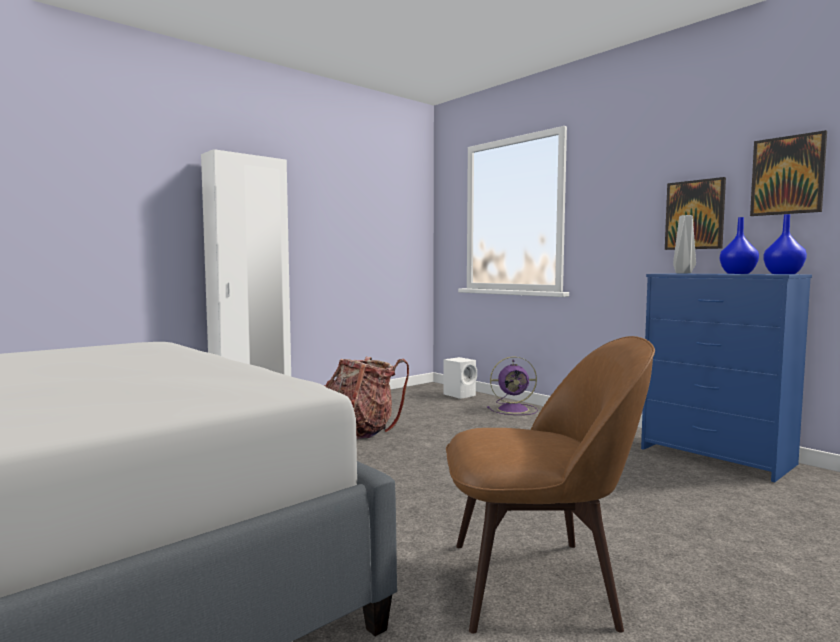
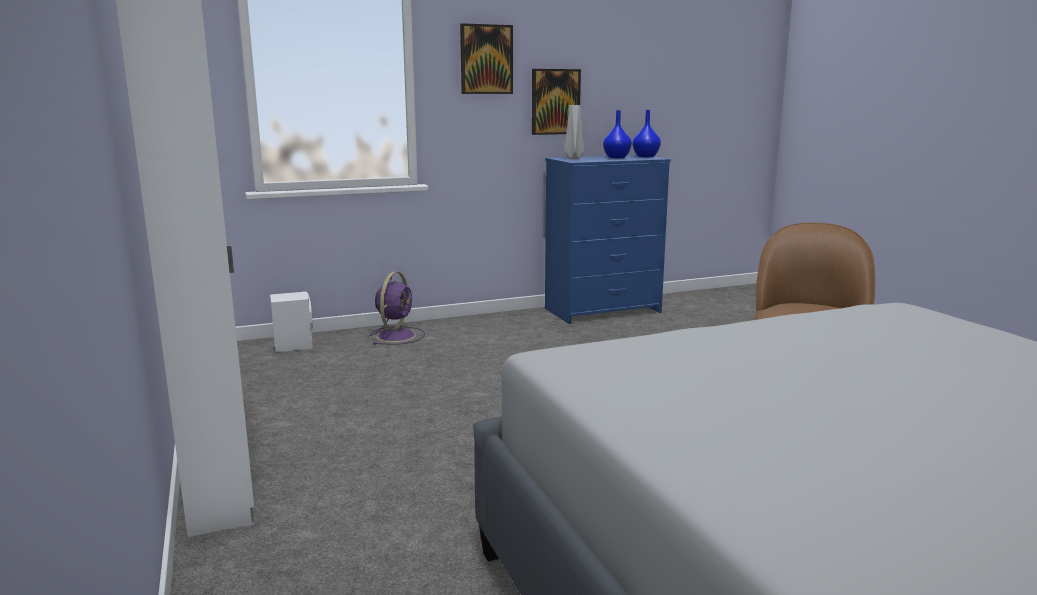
camera: 70 degrees left, 10 degrees up
(361, 430) = (383, 419): backpack -> none
(787, 175) = (621, 74): picture -> picture (486, 59)

